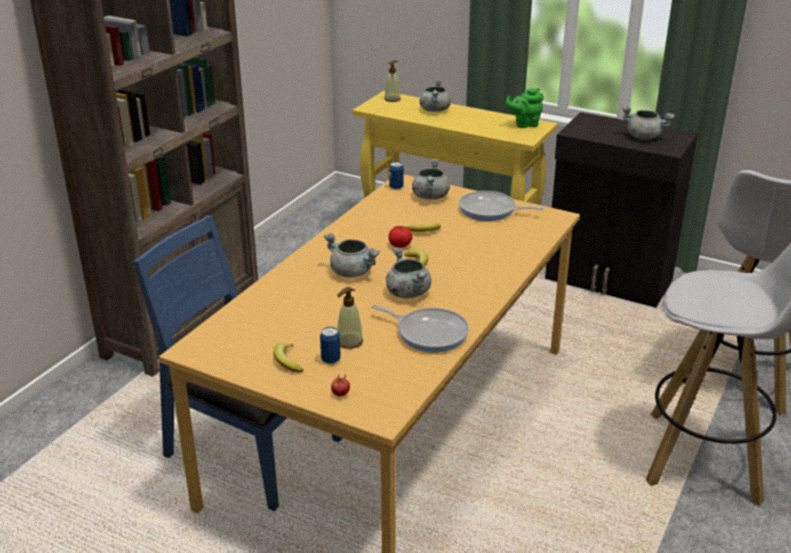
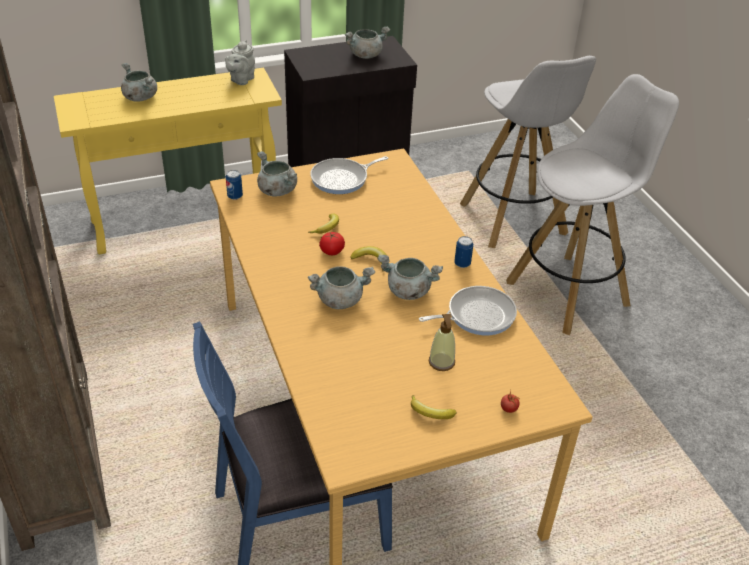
camera: 50 degrees left, 10 degrees up
(330, 360) = (455, 387): can -> can (462, 264)
(392, 99) = (80, 102): soap dispenser -> none
(524, 124) = (241, 80): green teapot -> grey teapot

